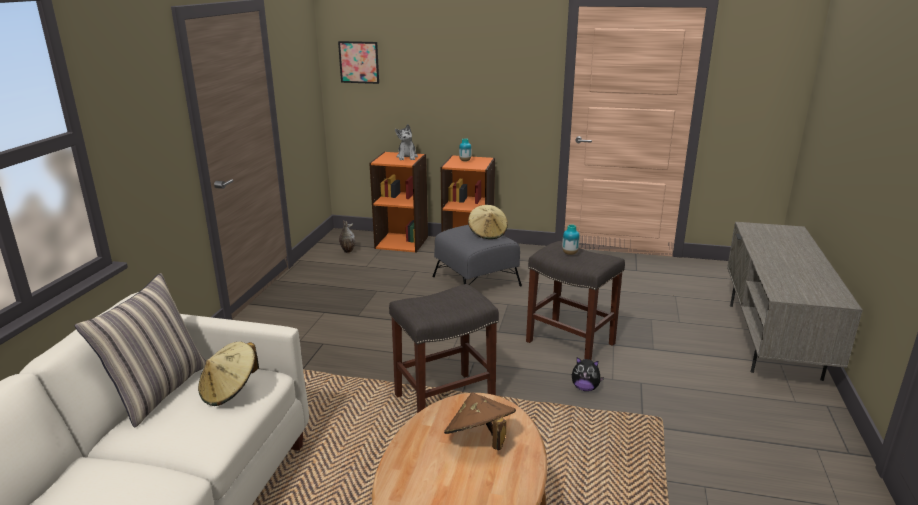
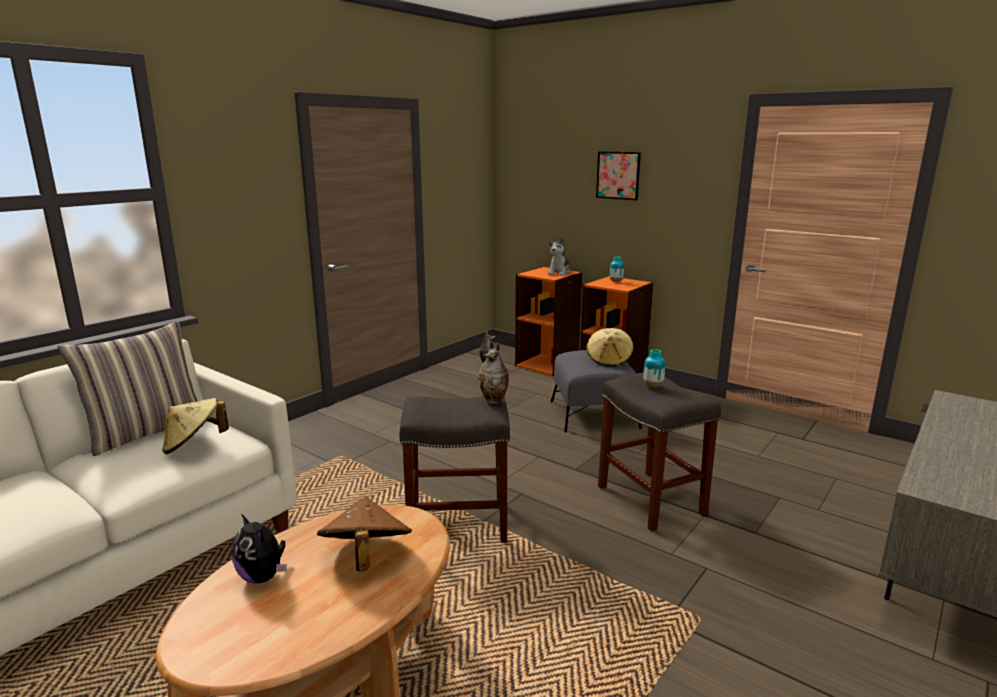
camera: 25 degrees right, 5 degrees down
(359, 62) = (526, 172): picture -> picture (618, 175)
(470, 290) = (494, 401): none -> vase
(585, 388) = (627, 555): plush toy -> plush toy (263, 577)

